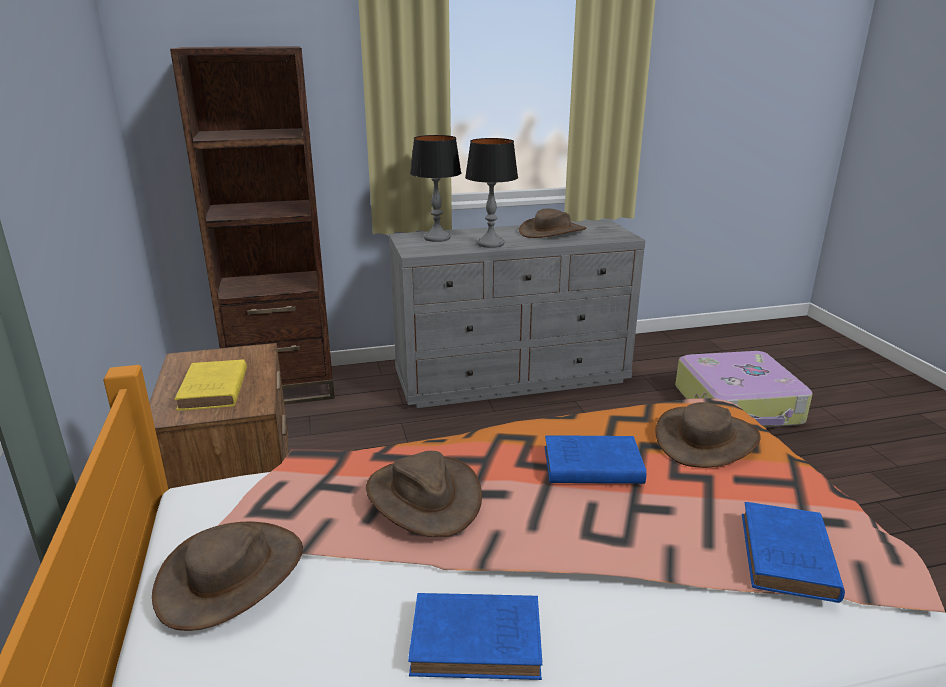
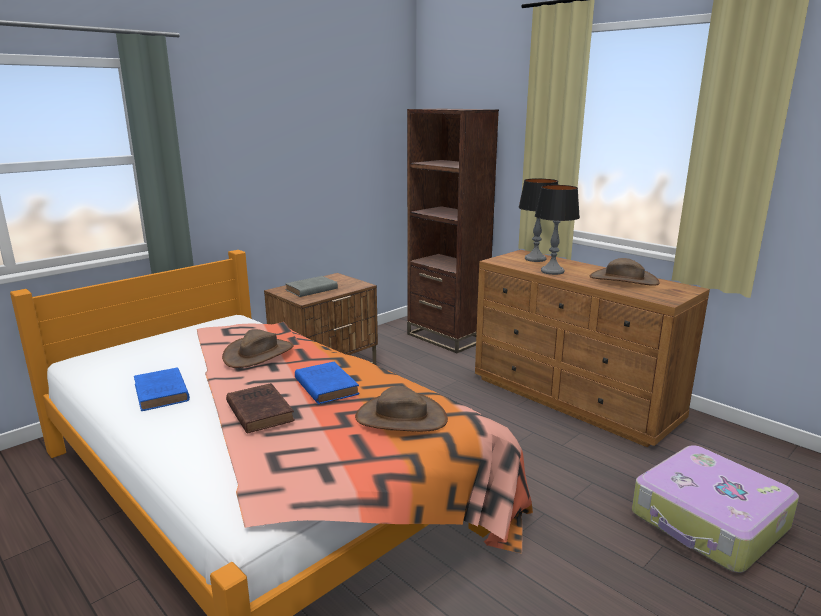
camera: 60 degrees right, 5 degrees down
(213, 391) = (310, 290): yellow book -> grey book
(232, 575) = (179, 337): brown hat -> none
(513, 378) = (574, 399): grey dresser -> brown dresser
(646, 535) = (259, 411): none -> brown book
(787, 558) = (266, 459): blue book -> none

